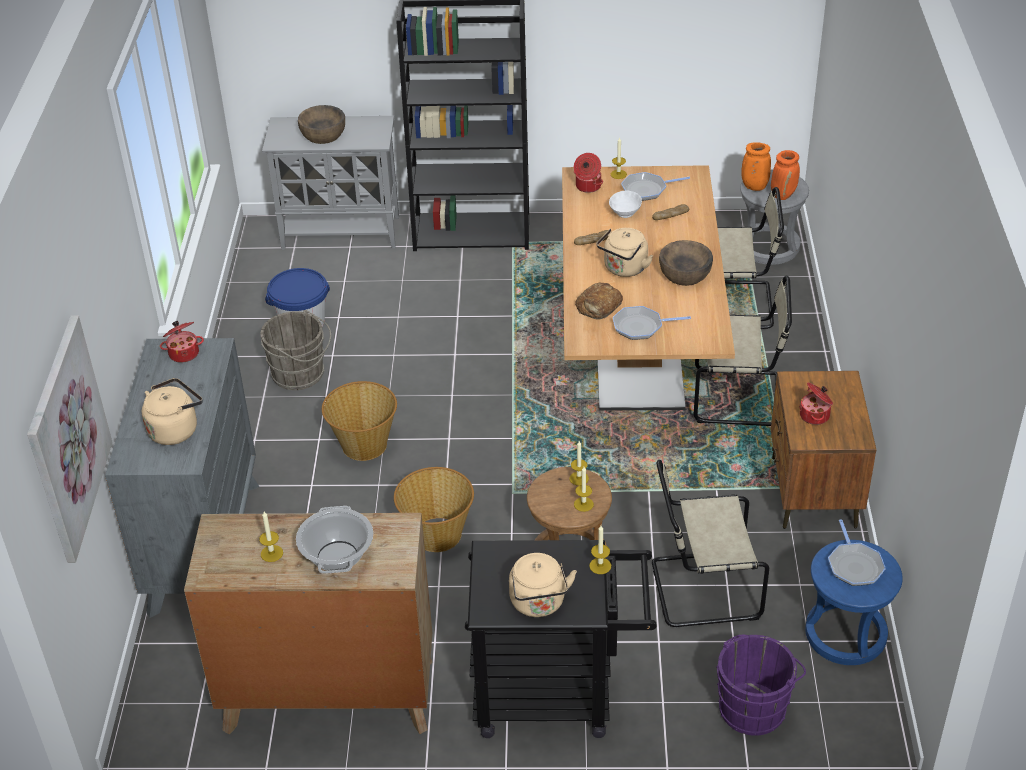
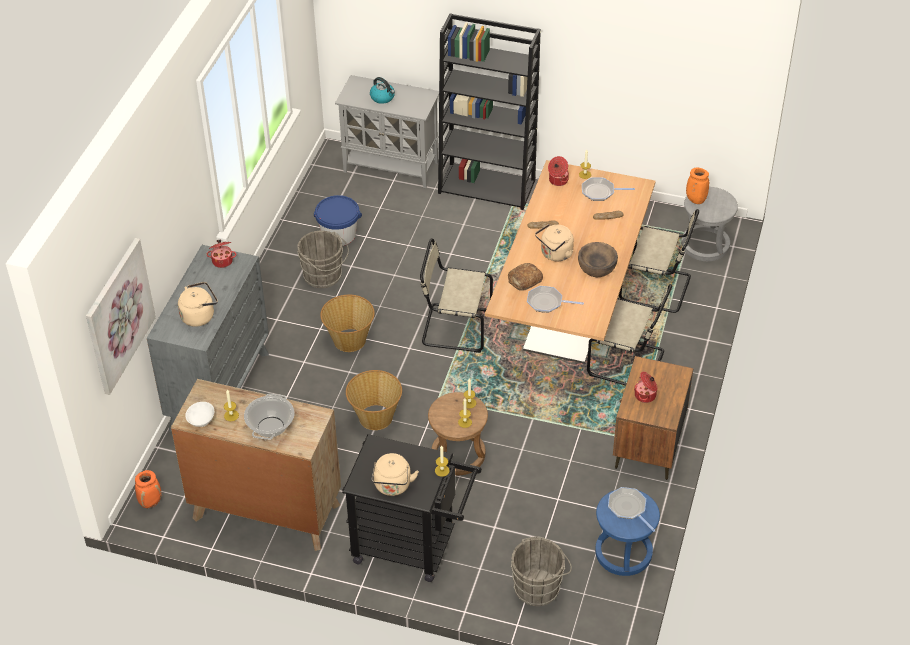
camera: 15 degrees right, 5 degrees up
(323, 134) = (383, 97): brown bowl -> kettle
(624, 213) = (575, 209): white bowl -> white bowl (201, 421)
(700, 589) = (538, 498): beige chair -> beige chair (453, 327)
(754, 706) = (539, 586): purple bucket -> grey bucket
(783, 195) = (714, 211): orange vase -> orange vase (151, 502)
(854, 565) = (628, 508): frying pan -> frying pan turned 135 degrees clockwise

